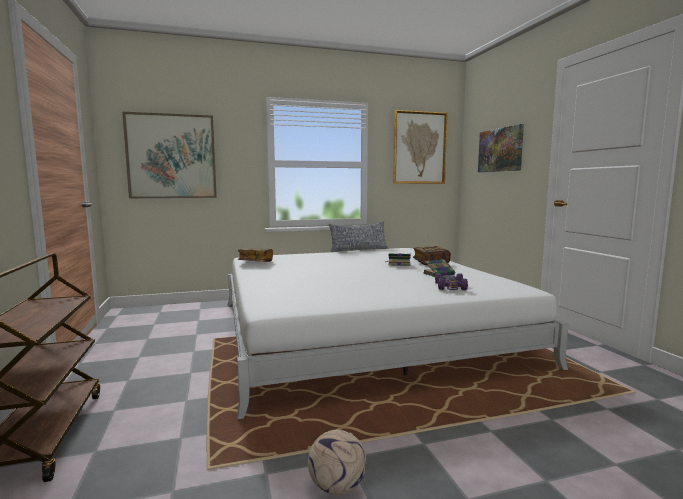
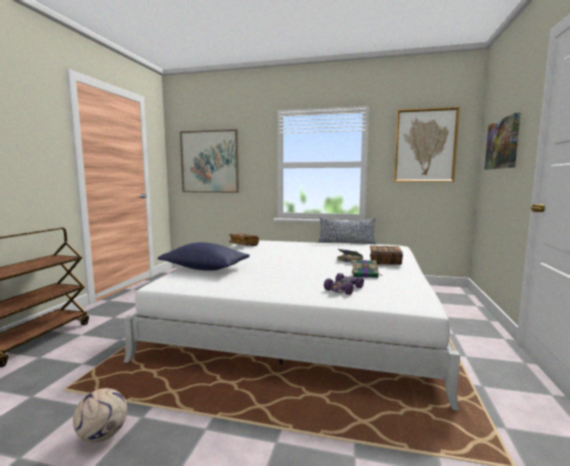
camera: 30 degrees right, 0 degrees up
(275, 289) = (204, 268): none -> blue pillow

